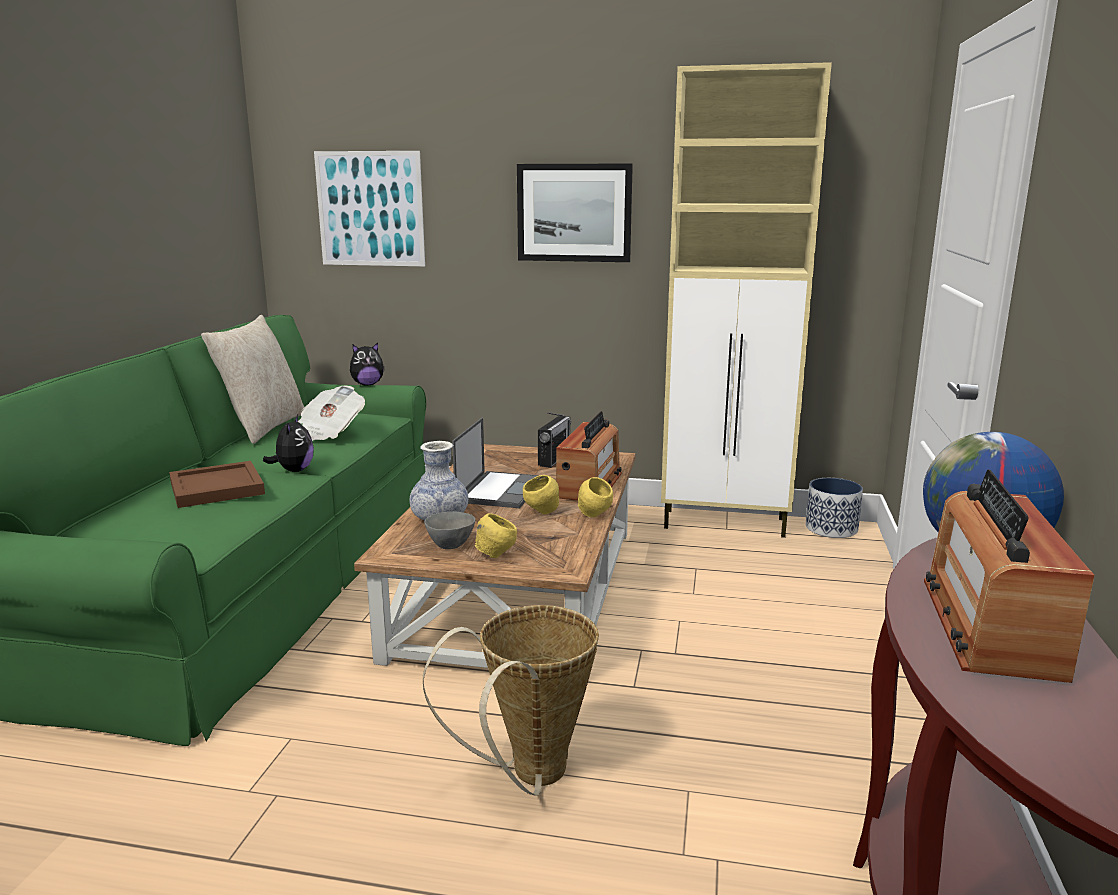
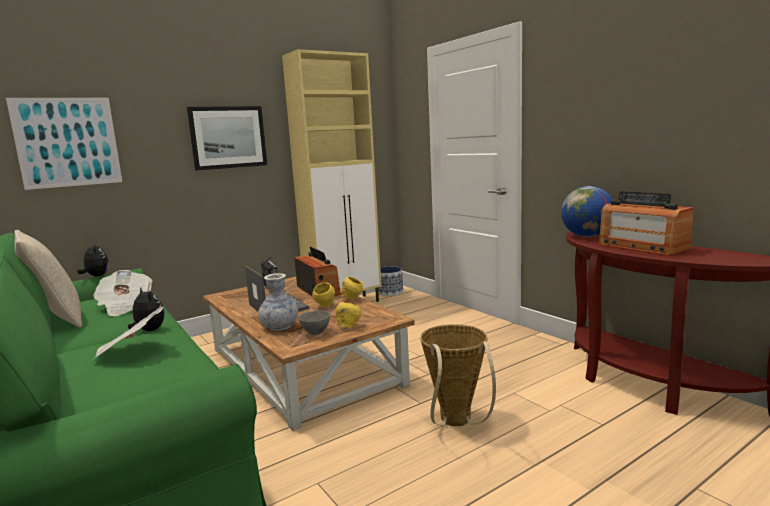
camera: 45 degrees left, 5 degrees down
(215, 488) = (130, 351): brown tray -> newspaper
(367, 384) = (96, 276): plush toy -> plush toy turned 60 degrees counterclockwise

